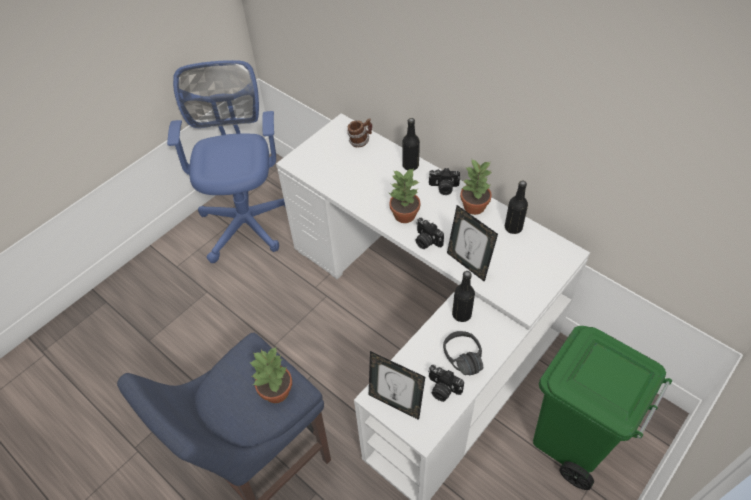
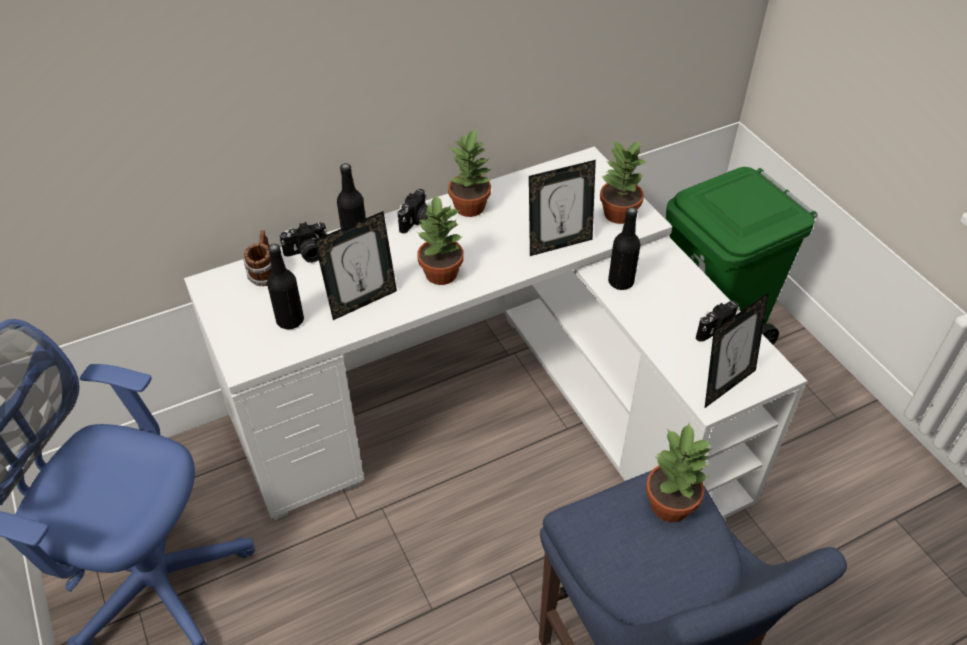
camera: 70 degrees left, 5 degrees down
(362, 189) = (362, 301): none -> picture frame
(426, 241) = (499, 268): camera -> camera (308, 253)
(456, 360) = (685, 309): black headphones -> none
(513, 227) = (524, 188): black bottle -> black bottle (290, 320)
(521, 288) = (618, 214): none -> potted plant

